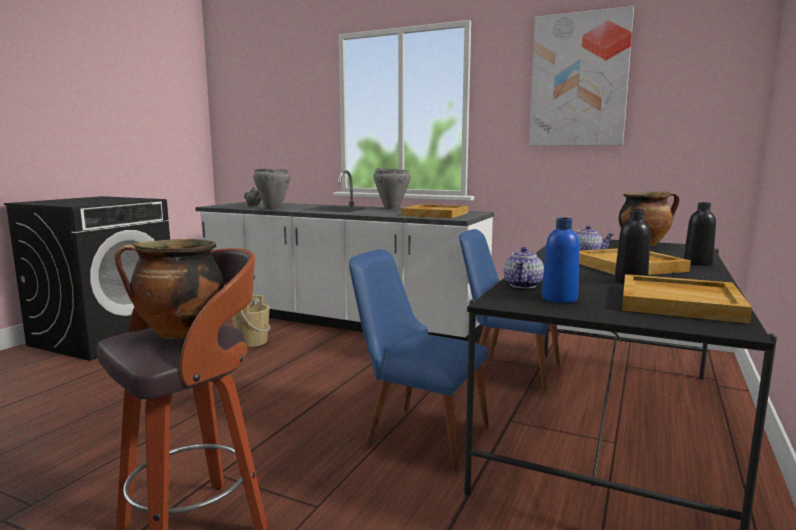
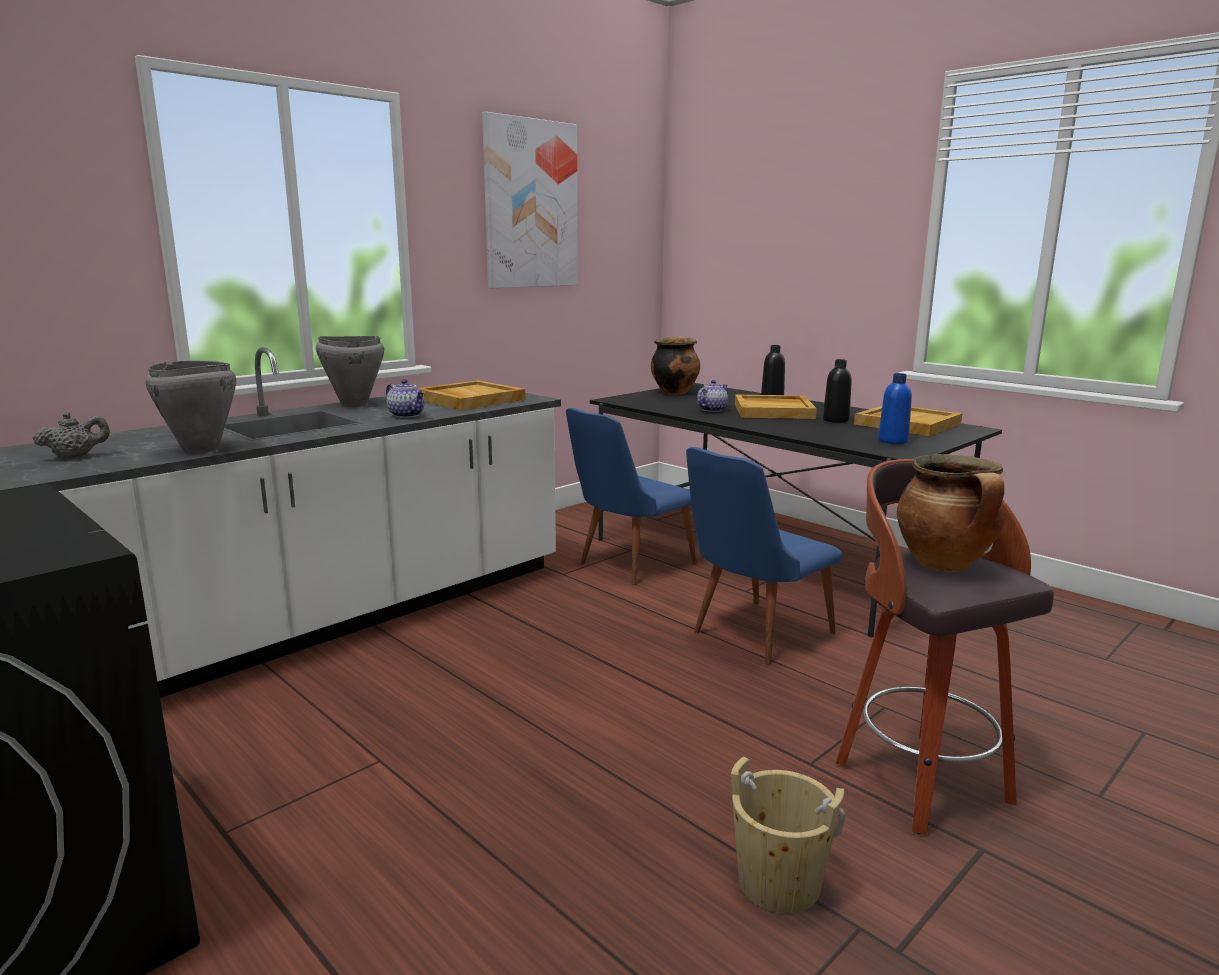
camera: 70 degrees left, 5 degrees up
(252, 342) = (331, 712): beige bucket -> beige bucket (779, 883)
(523, 285) = (841, 441): teapot -> teapot (407, 415)

